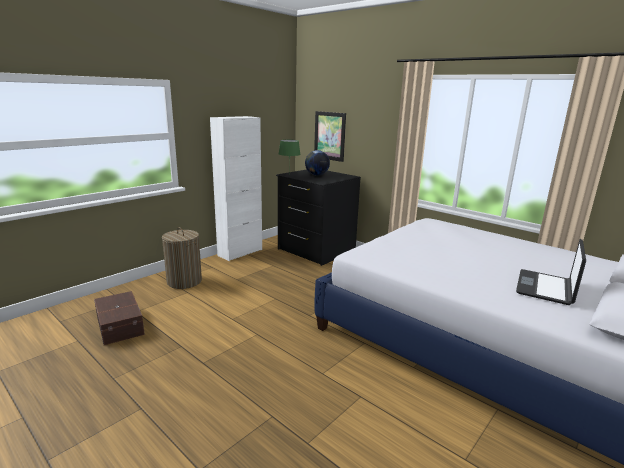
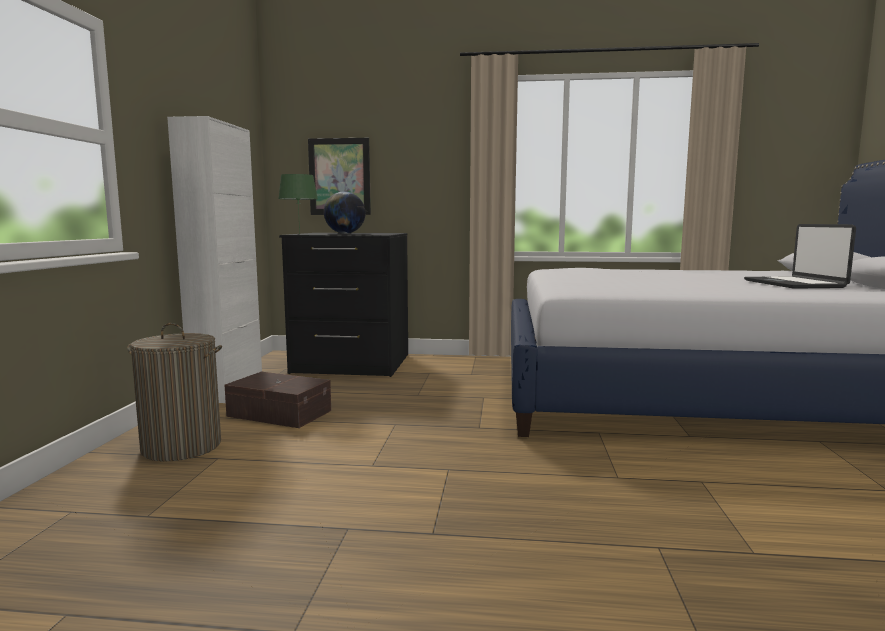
camera: 35 degrees left, 10 degrees down
(121, 325) = (146, 547): brown storage box -> brown storage box (279, 413)

